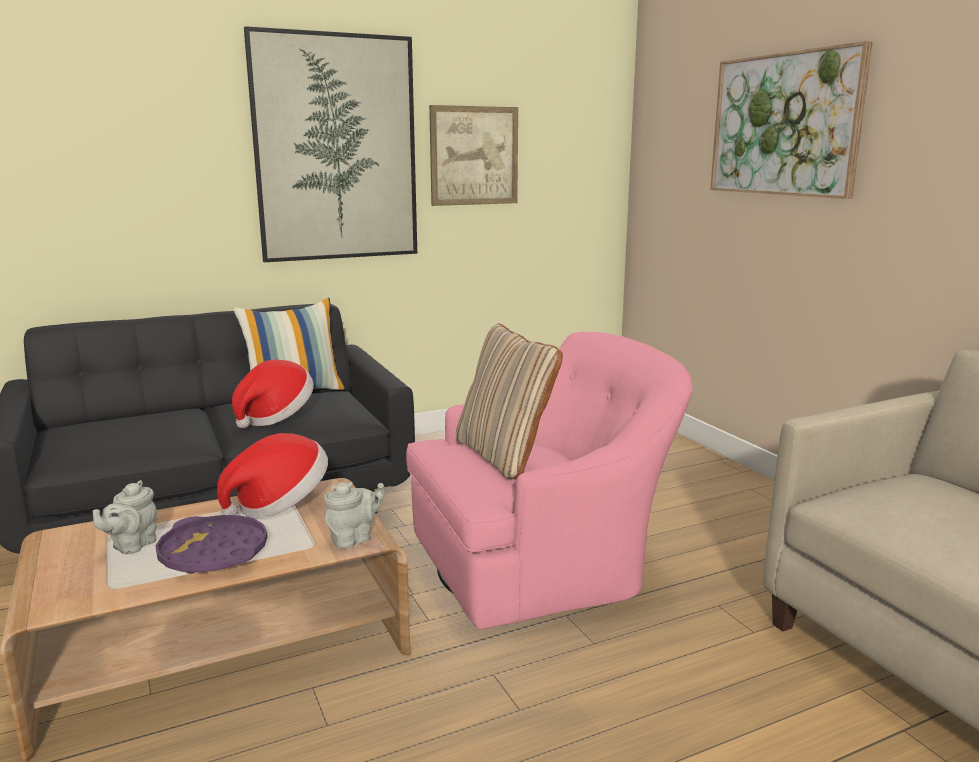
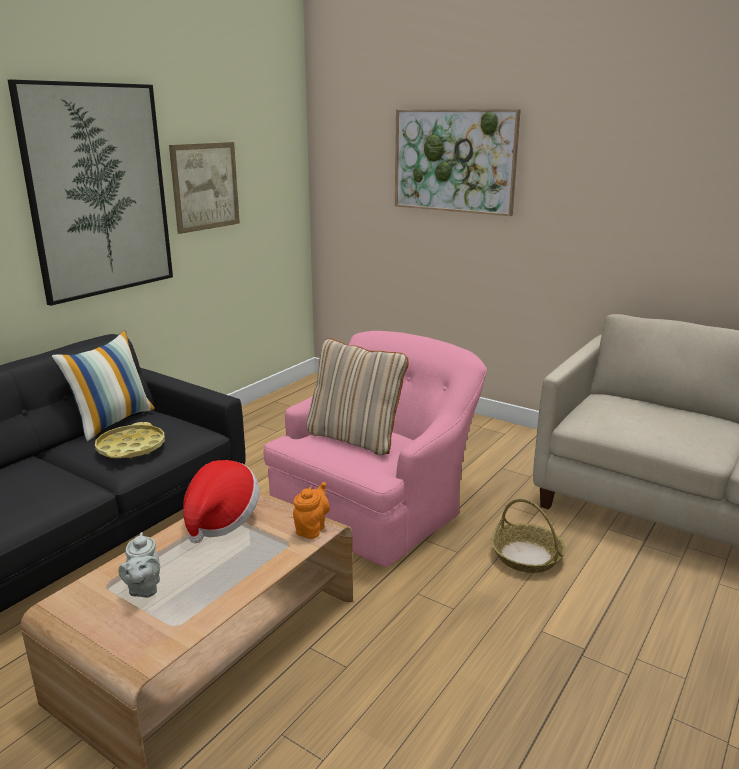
camera: 30 degrees left, 5 degrees up
(213, 553) = (221, 572): purple tray -> none
(275, 417) = (131, 447): hat -> yellow tray
(354, 538) = (312, 528): grey teapot -> orange teapot
(688, 681) = (527, 556): none -> basket

